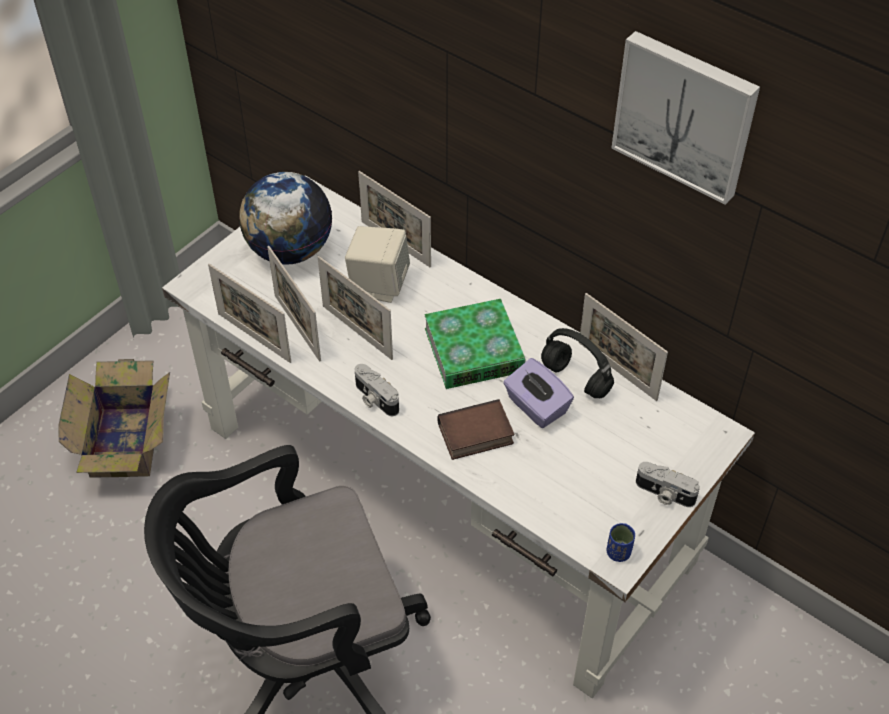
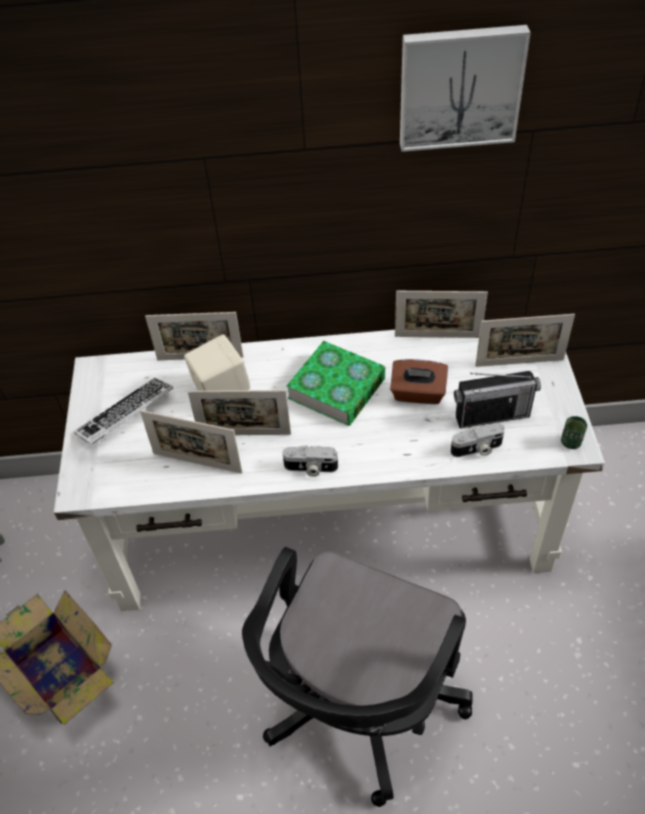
camera: 40 degrees left, 0 degrees up
(254, 337) = (173, 493): picture frame -> picture frame (519, 363)
(289, 250) = (126, 415): globe -> keyboard
(475, 435) = (403, 440): book -> none
(536, 406) = (418, 394): purple tissue box -> brown tissue box
(577, 379) = (421, 359): black headphones -> none
(577, 475) = (492, 416): none -> radio
(618, 552) = (571, 442): blue cup -> green cup
(664, 494) = (551, 388): camera -> camera (477, 449)

